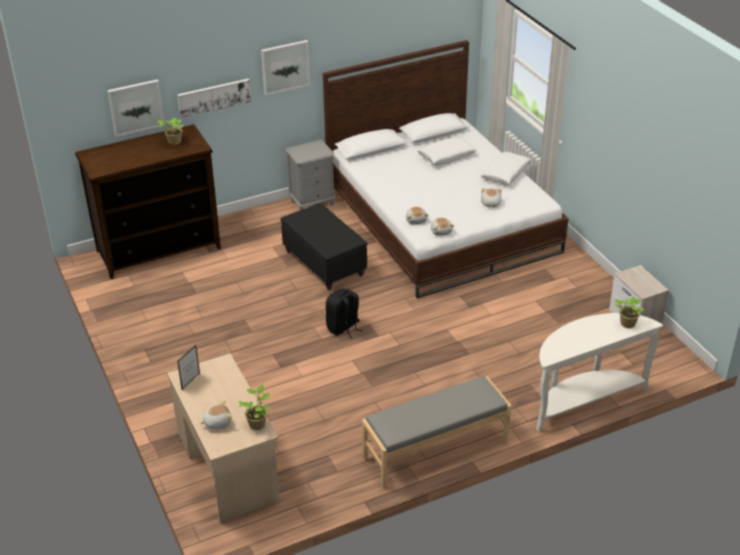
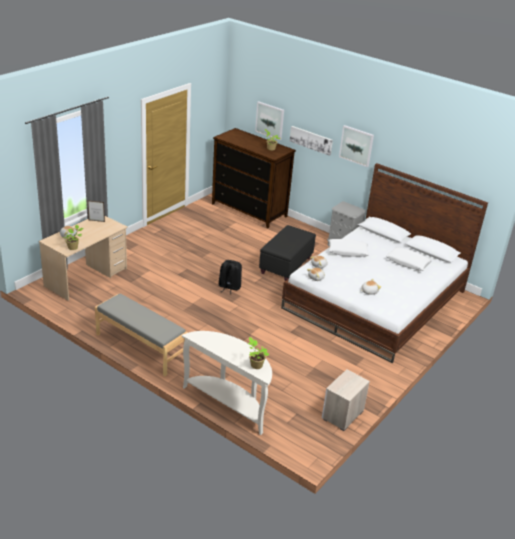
camera: 60 degrees right, 5 degrees down
(505, 173) = (413, 291): white pillow -> white pillow (347, 252)

